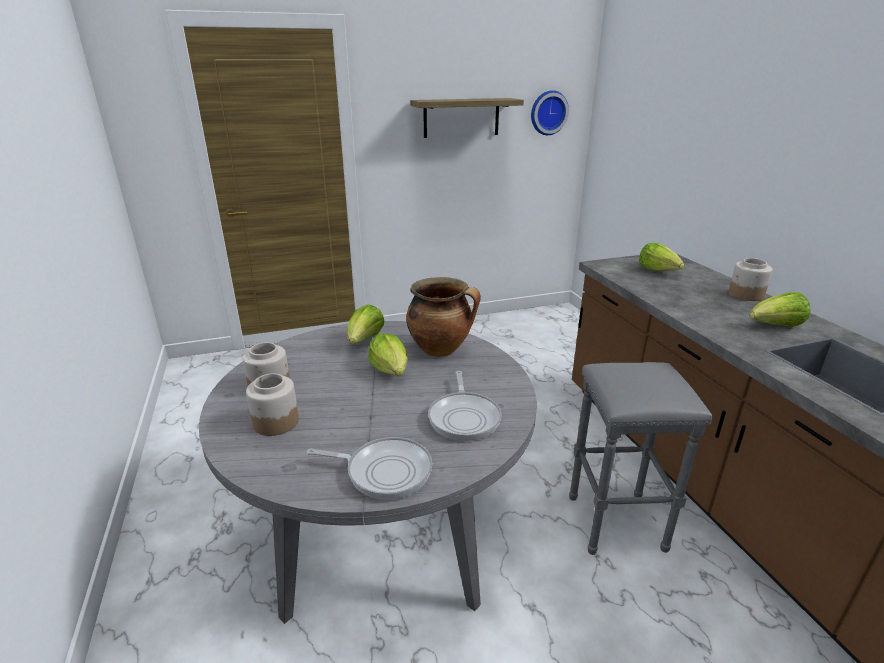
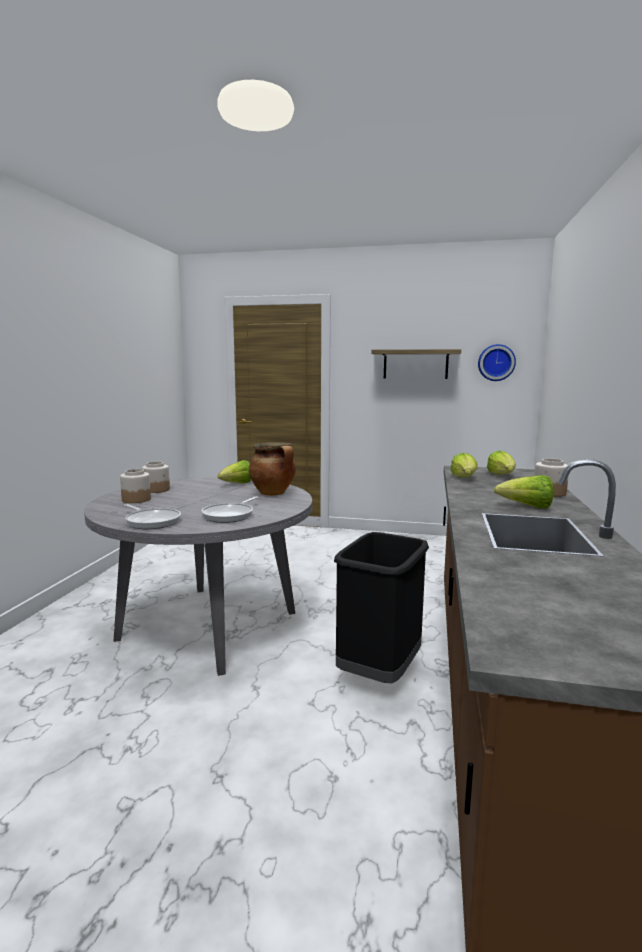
camera: 30 degrees right, 15 degrees down
(391, 370) = (228, 495): lettuce -> lettuce (464, 478)
(618, 523) = (379, 672): grey stool -> black trash can

